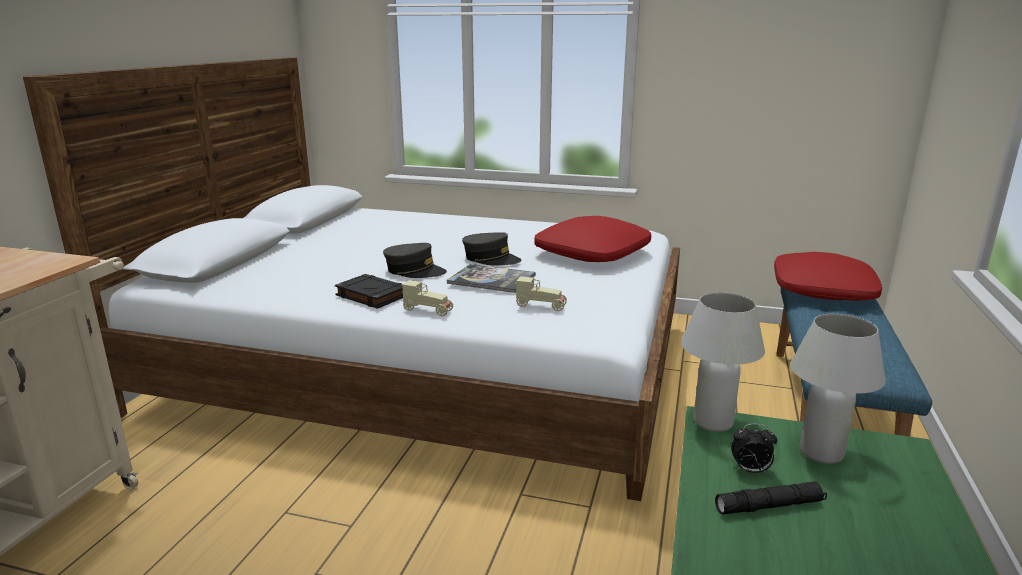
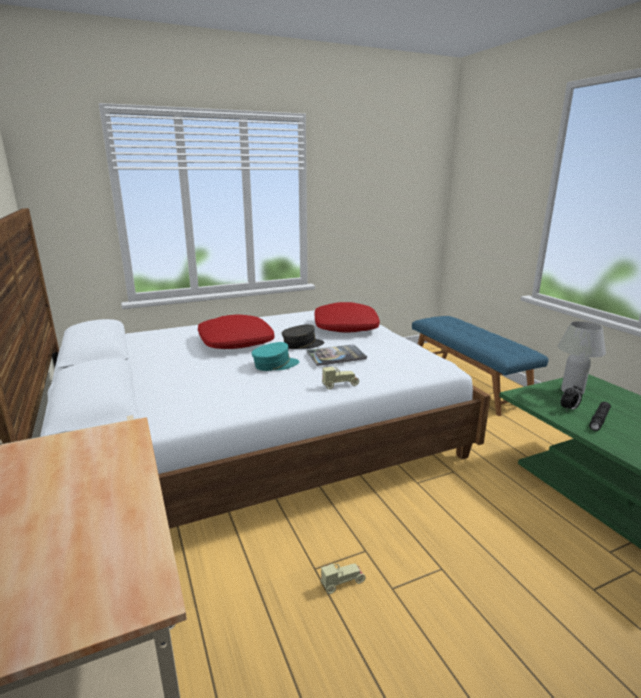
camera: 40 degrees left, 0 degrees up
(371, 295) = (285, 388): black book -> none
(414, 271) = (275, 365): grey cap -> turquoise cap
(541, 306) = (394, 362): beige toy car -> beige toy car (342, 583)
(713, 422) = (522, 395): white table lamp -> none
(822, 290) = (440, 321): red pillow -> red pillow (235, 342)

